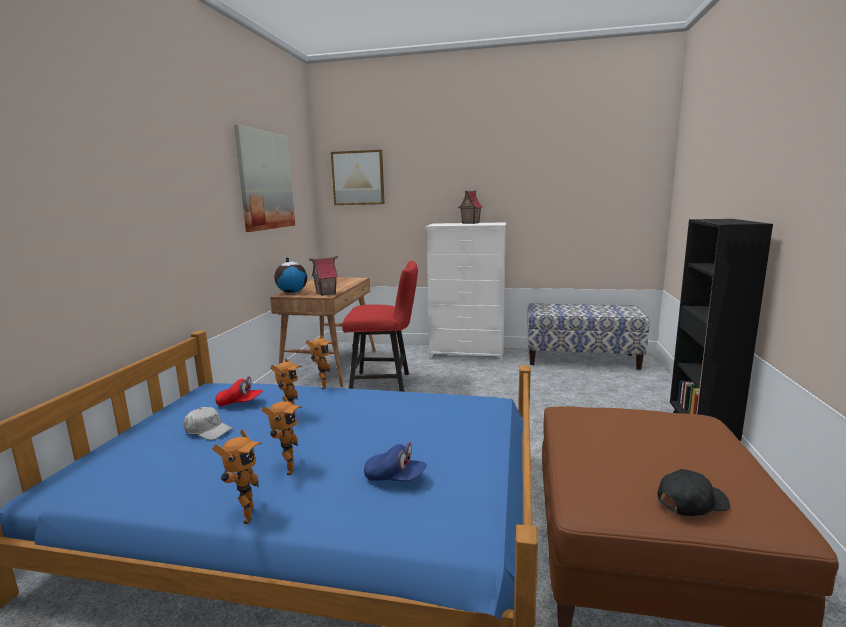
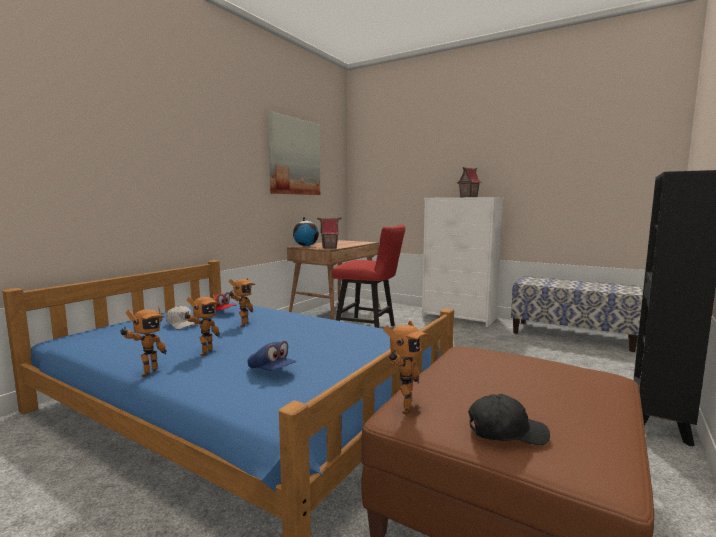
camera: 20 degrees right, 5 degrees down
(321, 386) = (286, 310): toy robot -> toy robot (403, 407)
(358, 178) = (379, 160): picture -> none

